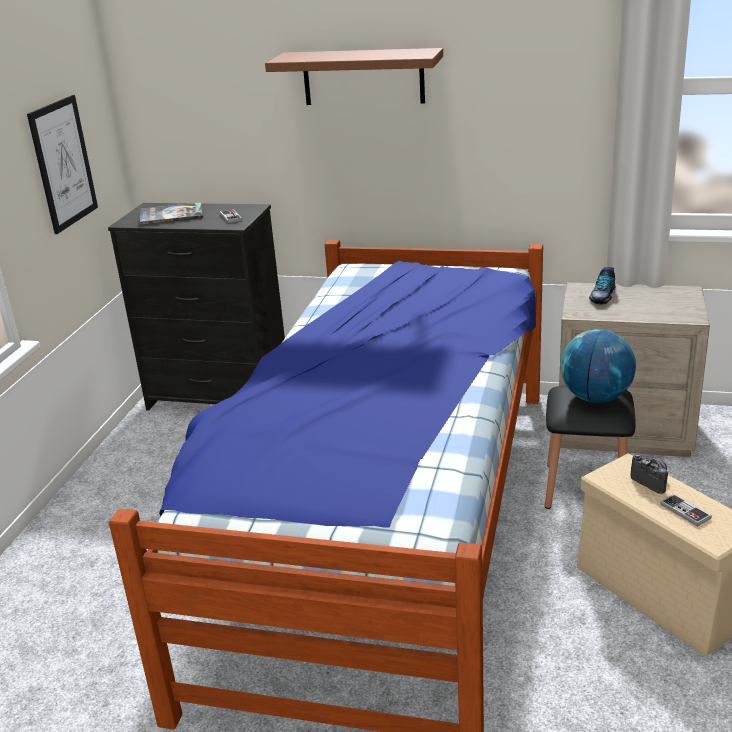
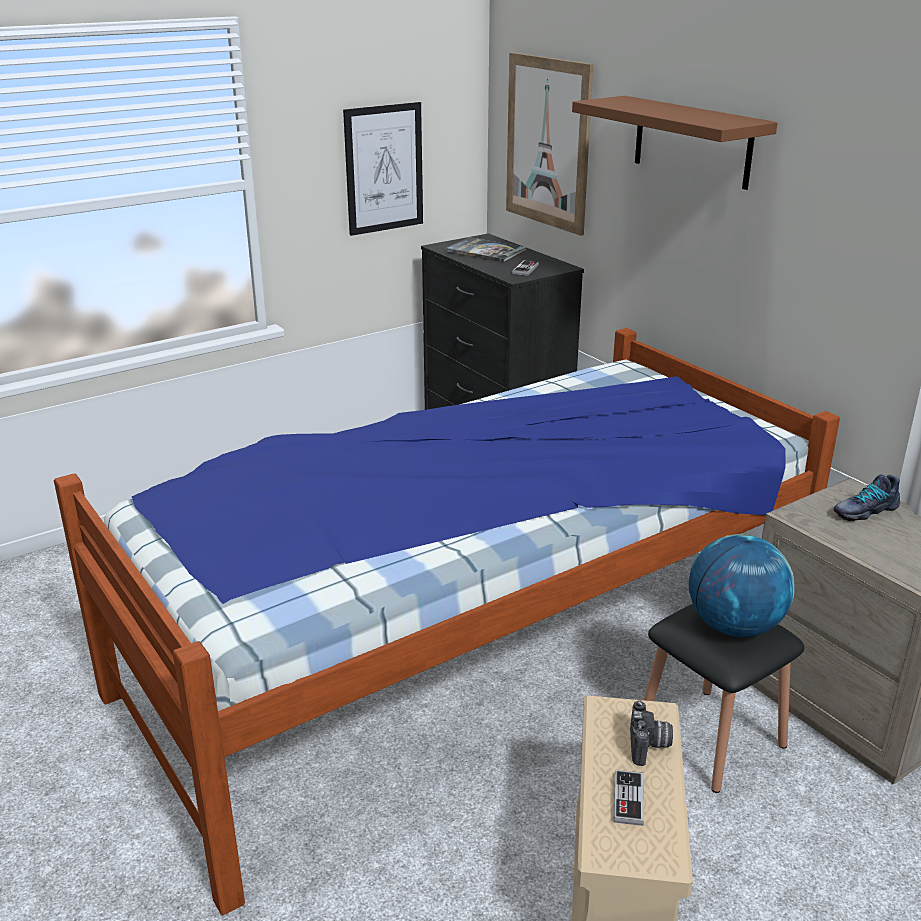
camera: 40 degrees right, 0 degrees up
(199, 107) = (547, 143): none -> picture

